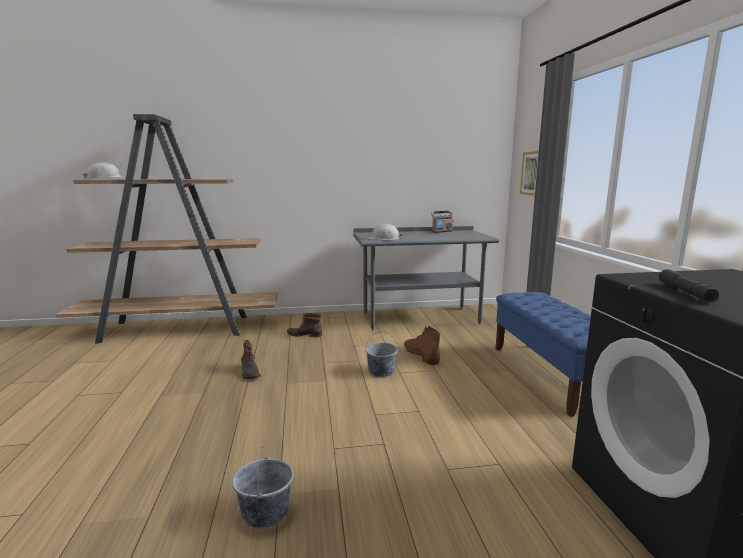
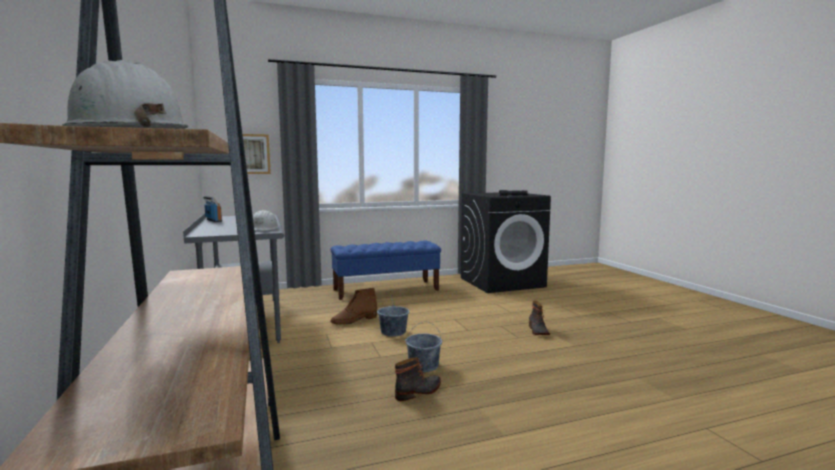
camera: 100 degrees left, 5 degrees down
(265, 512) = (590, 346): grey bucket -> grey bucket (424, 366)
(304, 334) = (285, 379): boot -> boot (537, 331)

